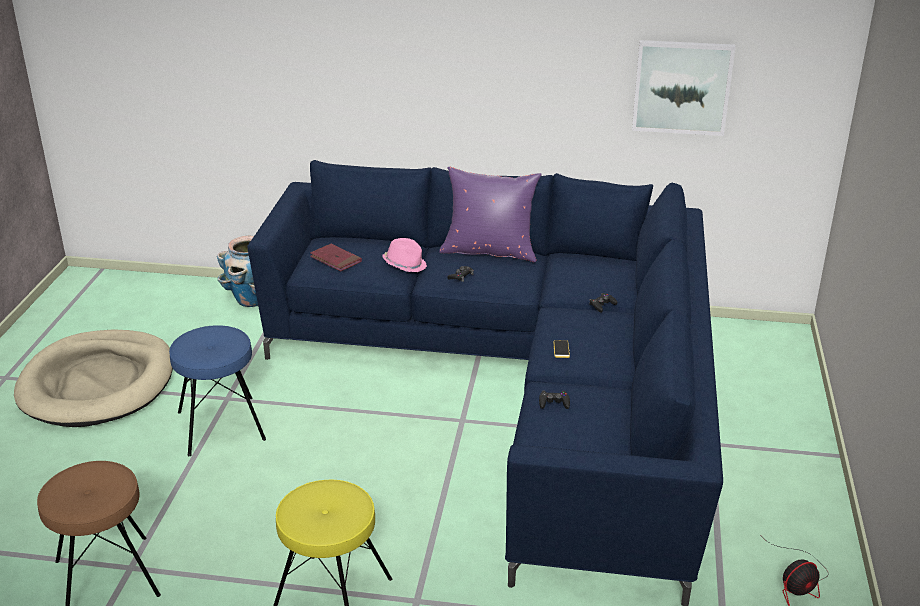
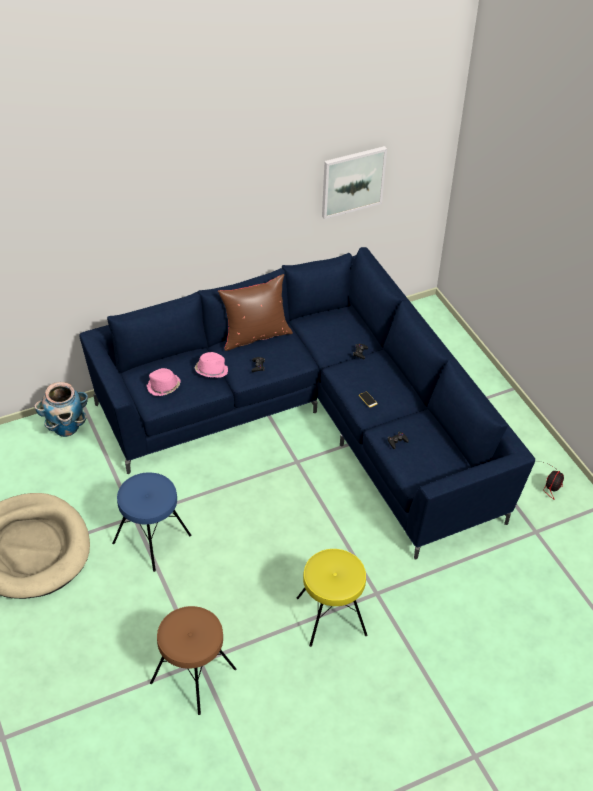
camera: 35 degrees left, 15 degrees up
(335, 260) = (163, 387): red book -> pink hat
(489, 251) = (255, 335): purple pillow -> brown pillow

